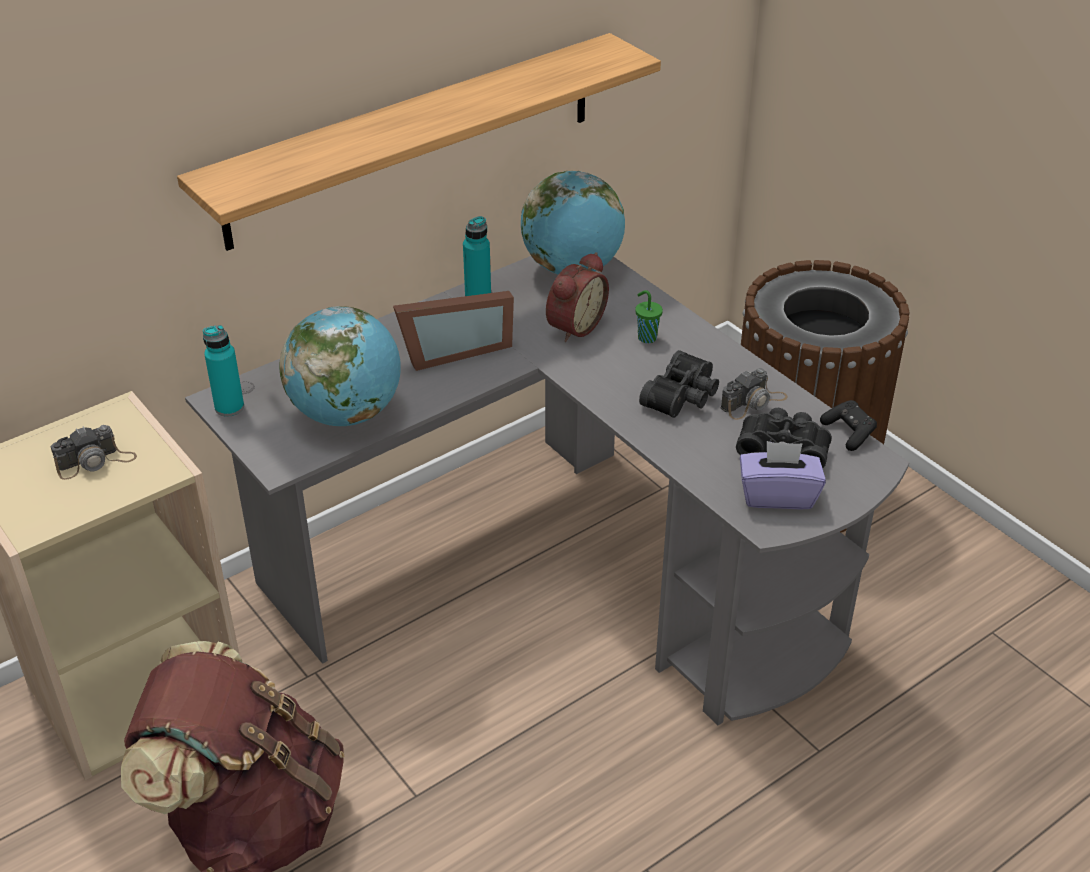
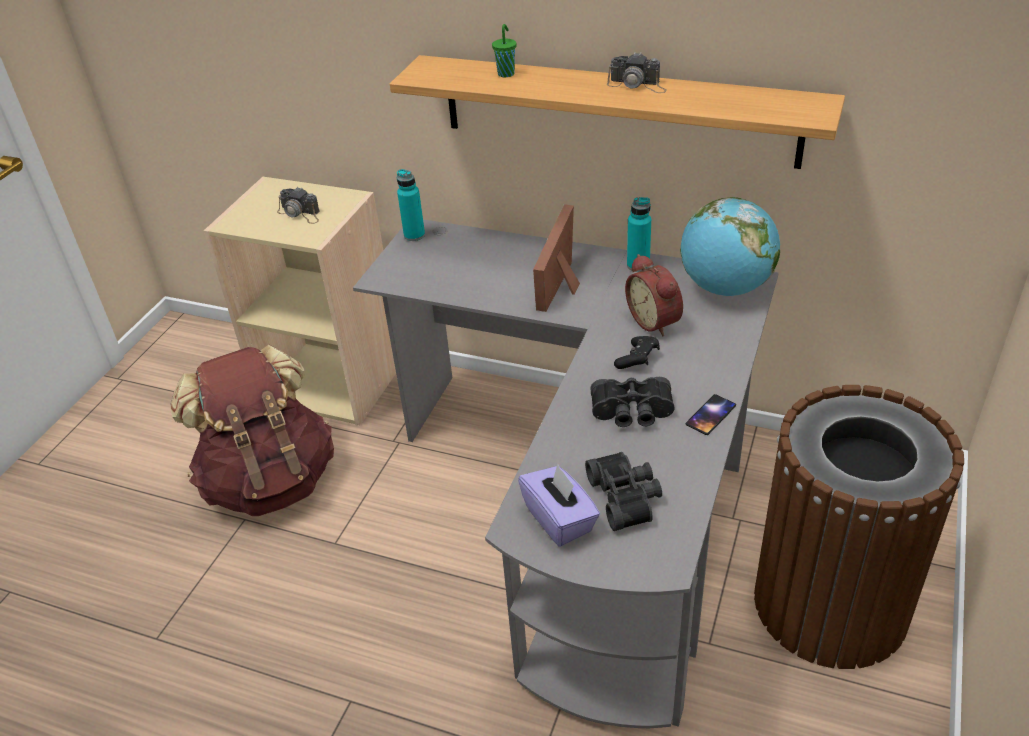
camera: 60 degrees right, 0 degrees up
(346, 414) = (452, 277): globe -> none
(453, 350) = (564, 284): picture frame -> picture frame turned 75 degrees clockwise
(573, 326) = (656, 321): alarm clock -> alarm clock turned 60 degrees clockwise
(646, 337) = (685, 361): green cup -> green cup (506, 73)
(728, 358) = (711, 415): none -> phone
(753, 402) = (667, 454): camera -> camera (637, 85)
(848, 433) = (688, 530): black game controller -> black game controller (638, 360)

